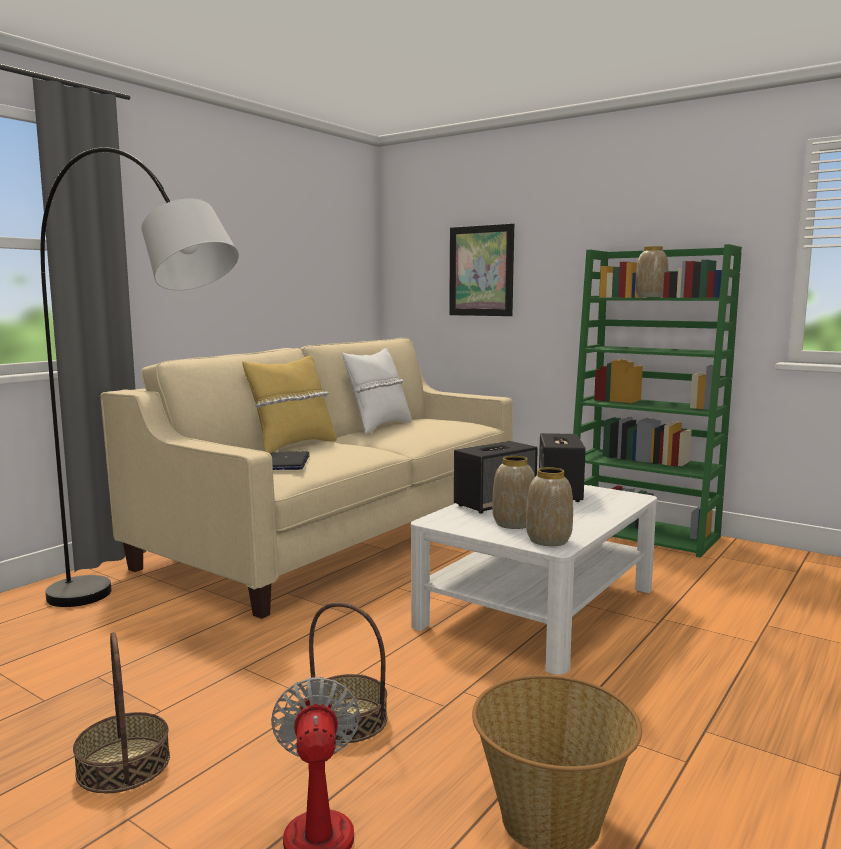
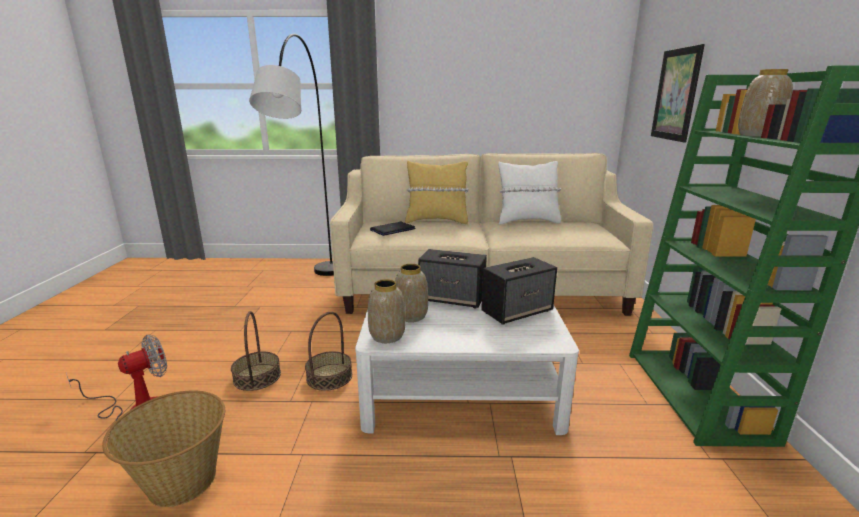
camera: 55 degrees right, 10 degrees up
(123, 764) = (193, 342): basket -> basket (329, 376)

